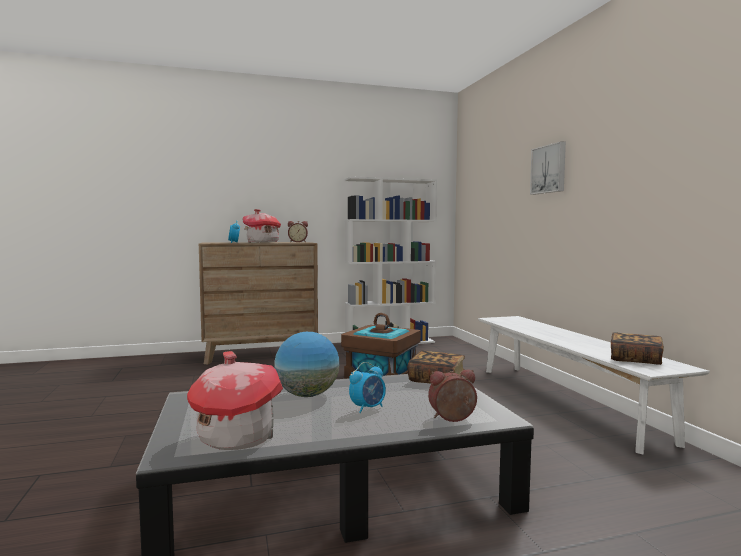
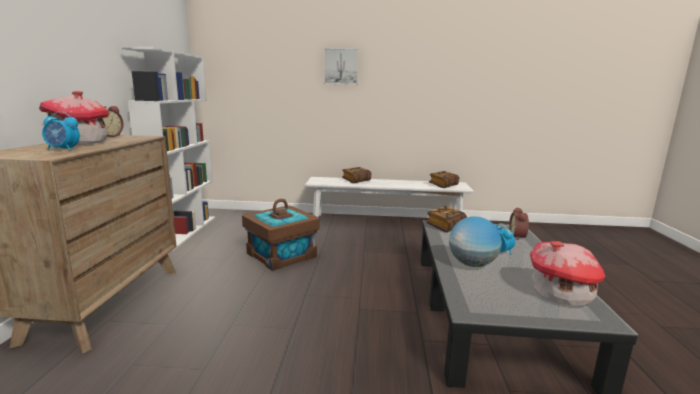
camera: 70 degrees left, 10 degrees up
(542, 327) = (356, 180): none -> book

